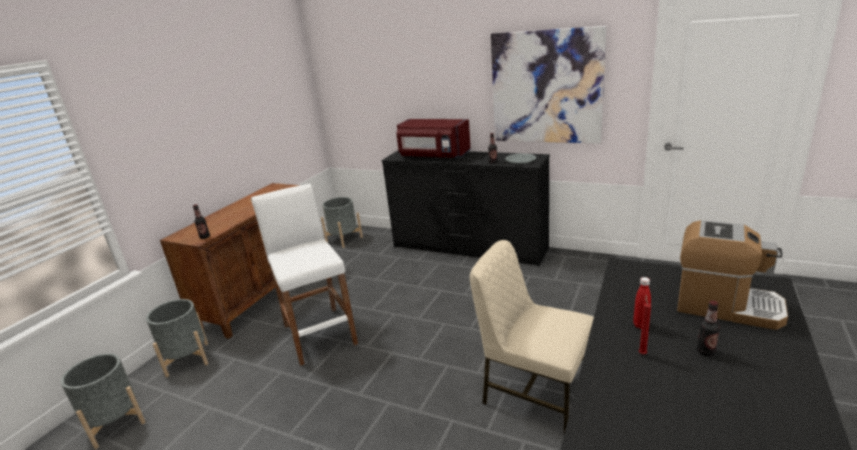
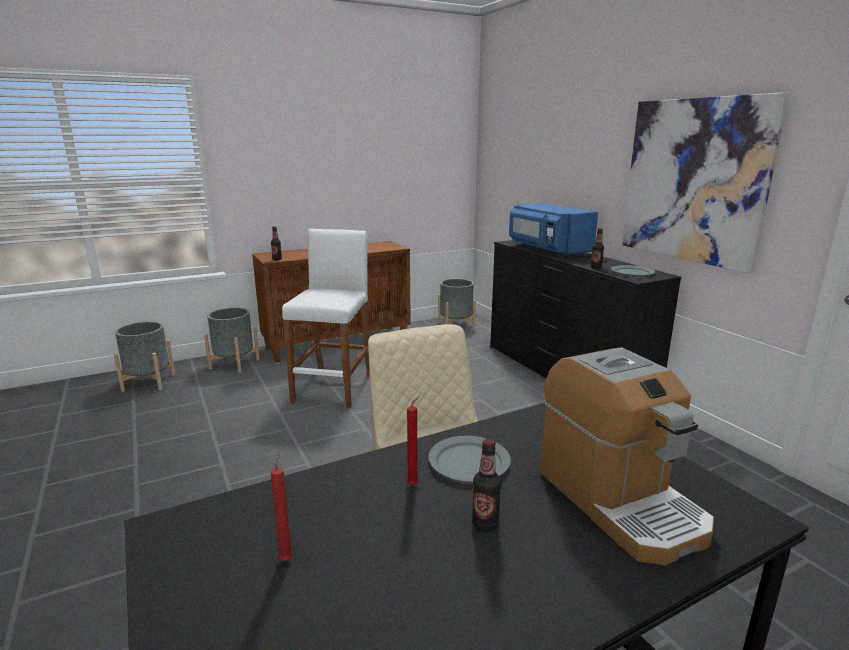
camera: 35 degrees right, 5 degrees down
(433, 156) = (547, 249): red microwave -> blue microwave
(640, 325) = (469, 462): red bottle -> grey plate
(671, 431) = (287, 558): none -> red candle

